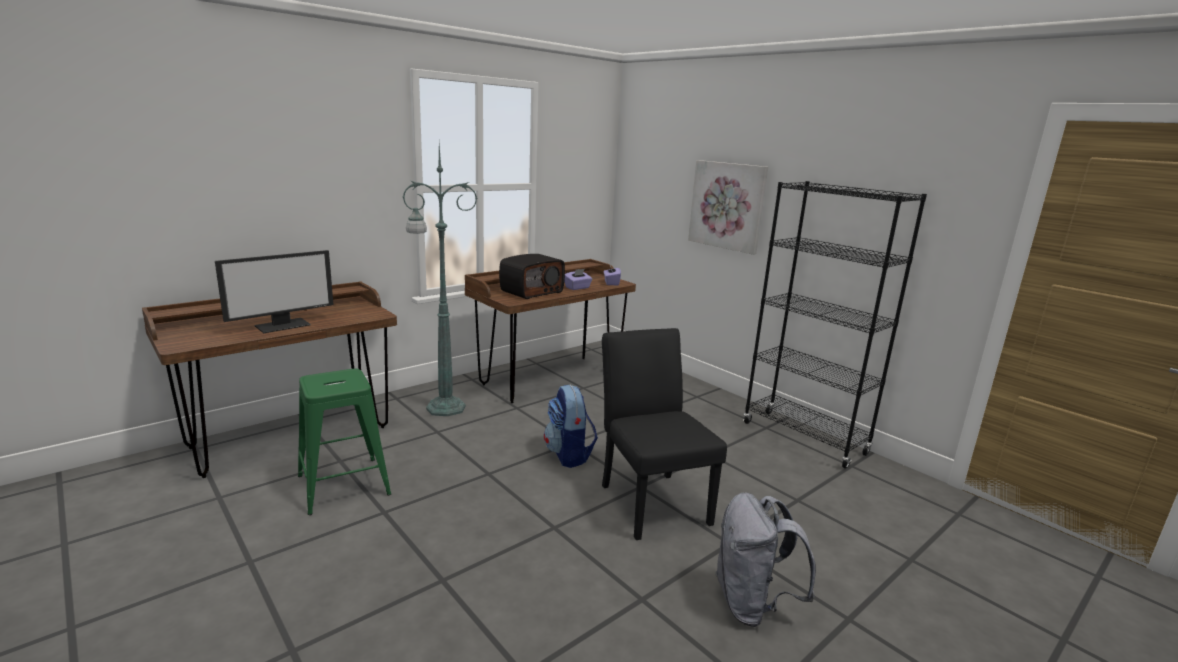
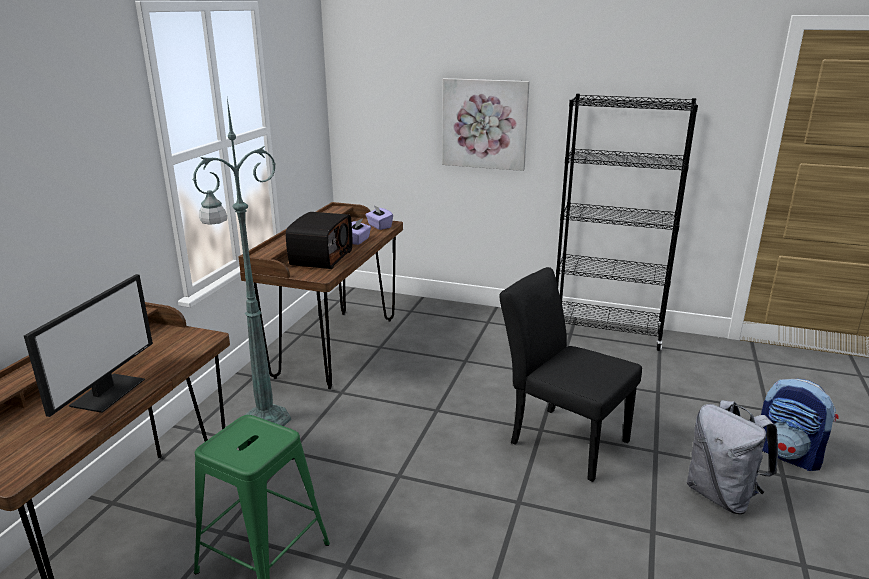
camera: 30 degrees left, 5 degrees up
(569, 455) = (448, 424): backpack -> backpack (788, 455)

